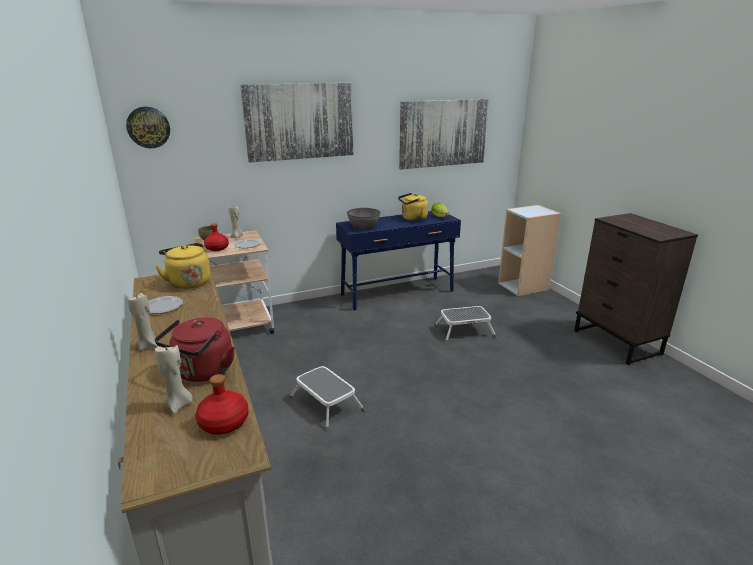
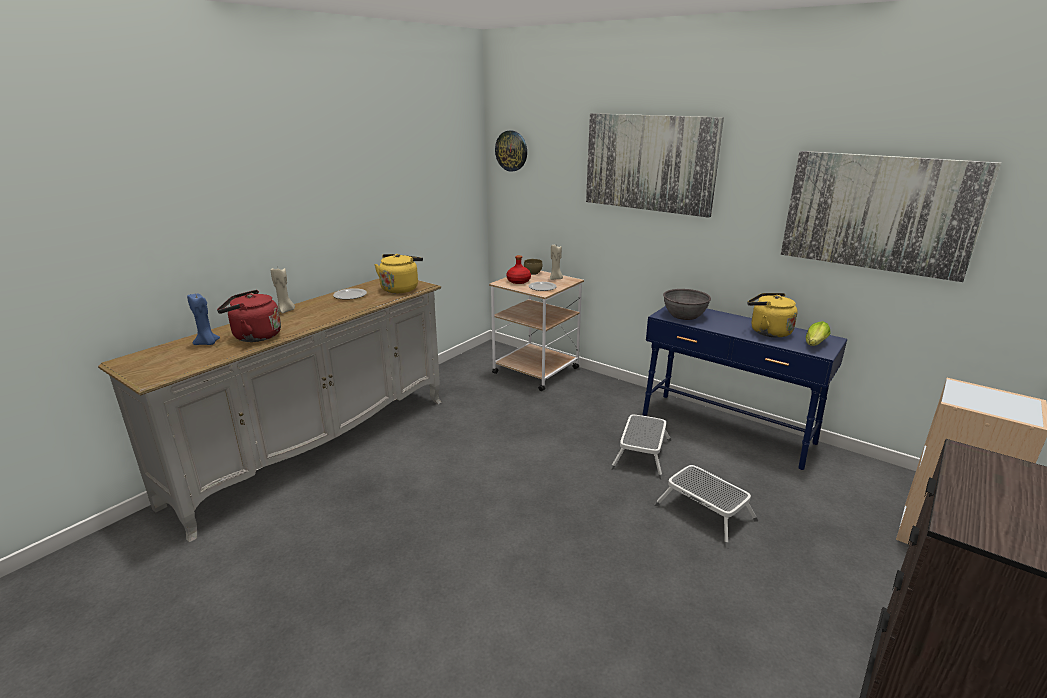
camera: 60 degrees right, 0 degrees up
(179, 405) = (207, 343): beige candle -> blue candle
(223, 422) = (188, 362): red bottle -> none
(326, 404) = (456, 464): grey step ladder -> grey step ladder (642, 454)

